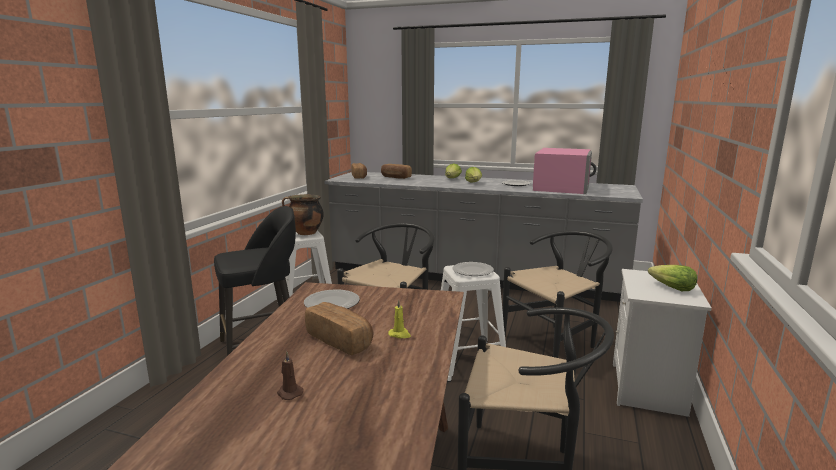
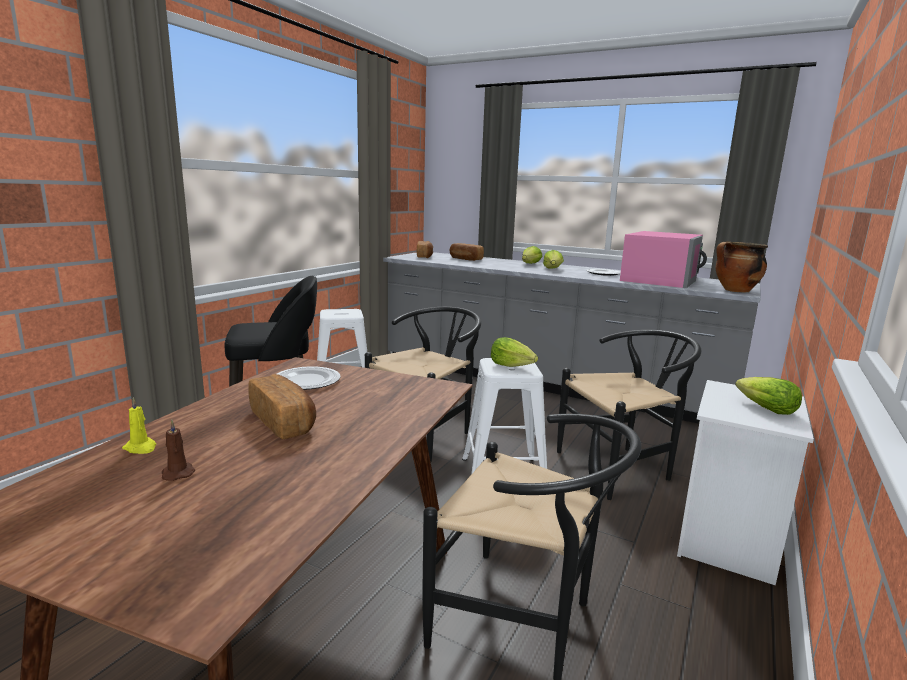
camera: 10 degrees right, 0 degrees up
(305, 233) = (345, 312): cooking pot -> cooking pot (735, 291)
(400, 334) = (359, 423): yellow candle -> yellow candle (141, 448)
(472, 271) = (512, 366): plate -> lettuce

